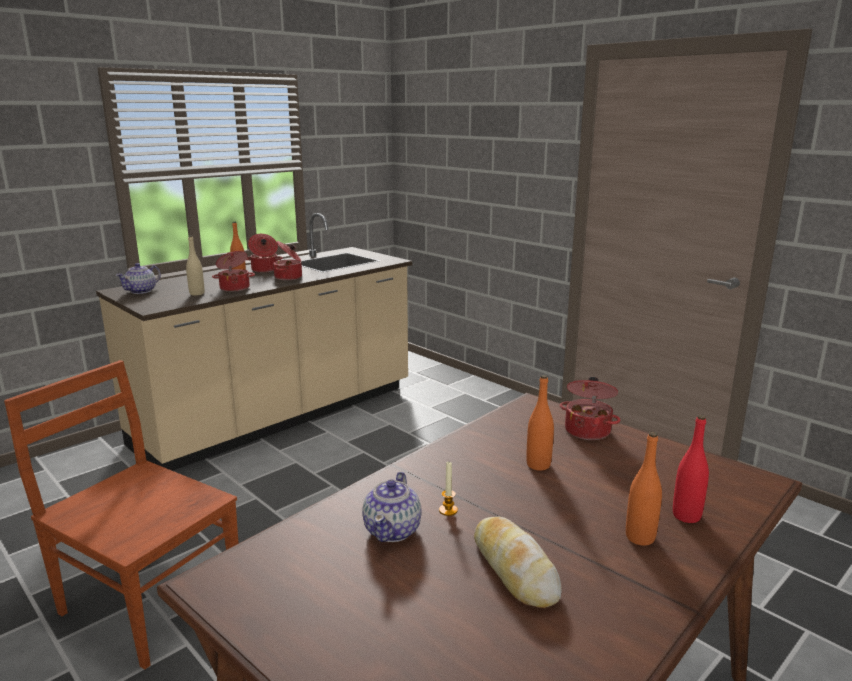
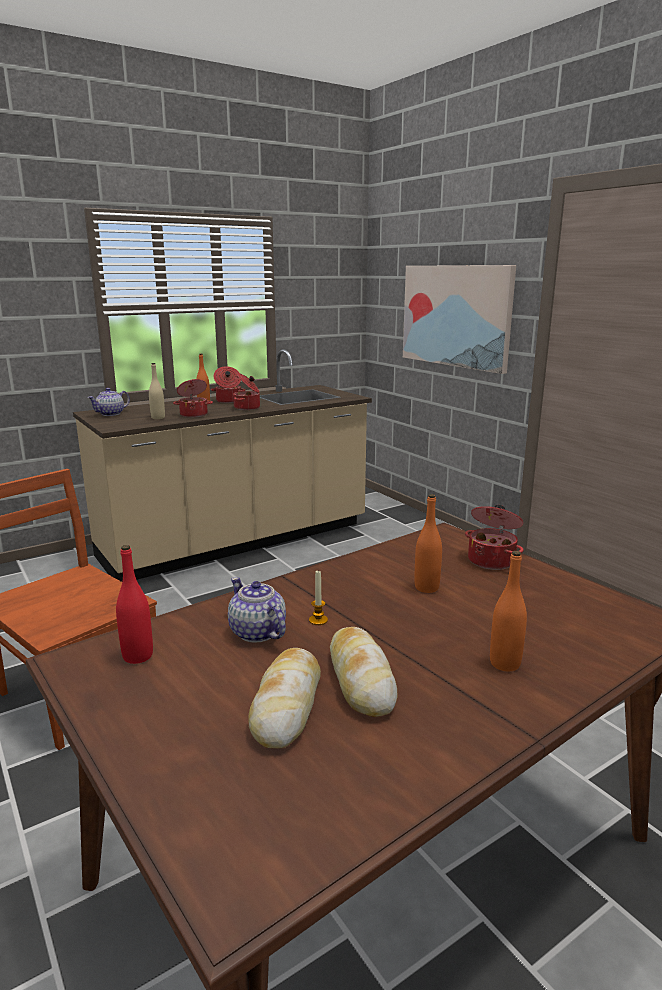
camera: 10 degrees right, 0 degrees up
(393, 530) = (257, 632): teapot -> teapot turned 120 degrees clockwise
(454, 605) = (287, 705): none -> bread
(491, 175) = (456, 316): none -> picture
(686, 516) = (564, 648): red bottle -> red bottle (138, 656)

